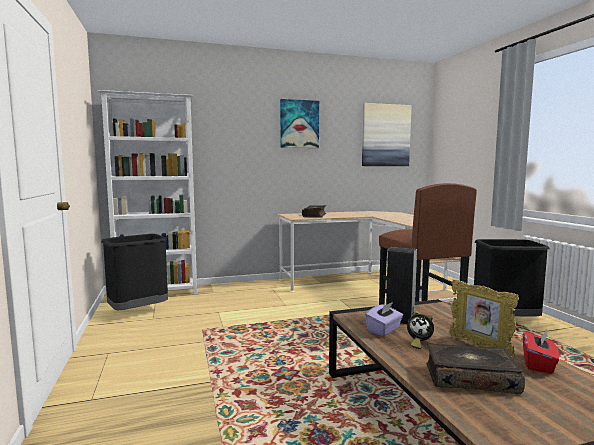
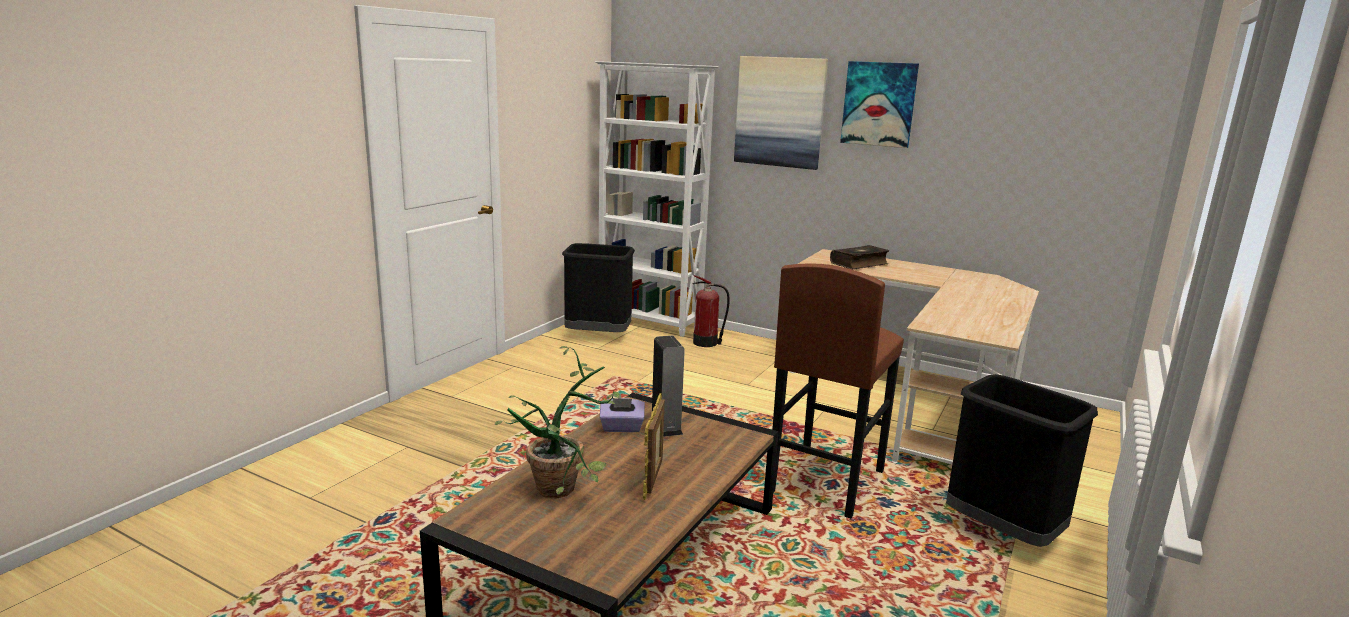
camera: 45 degrees right, 10 degrees up
(218, 293) = (707, 343): none -> fire extinguisher
(385, 135) = (1059, 132): picture -> picture (780, 112)
(418, 343) = (613, 450): alarm clock -> none
(470, 378) = (566, 488): book -> potted plant
(538, 364) = (651, 516): red tissue box -> none

